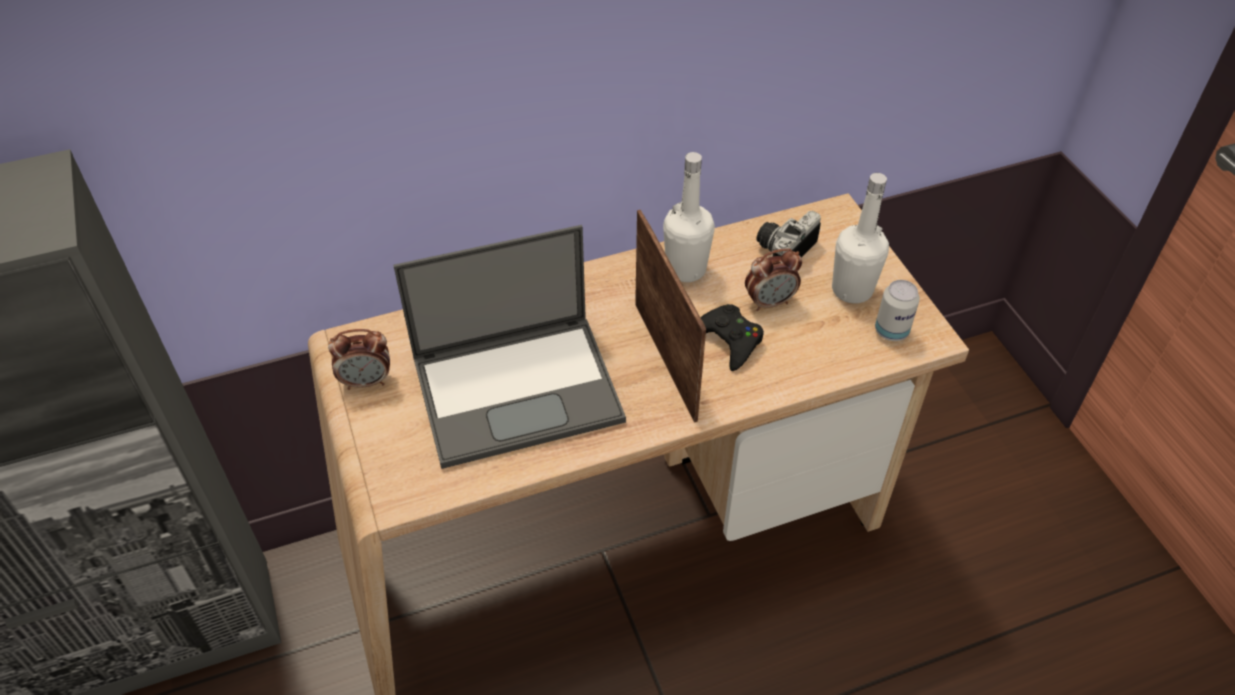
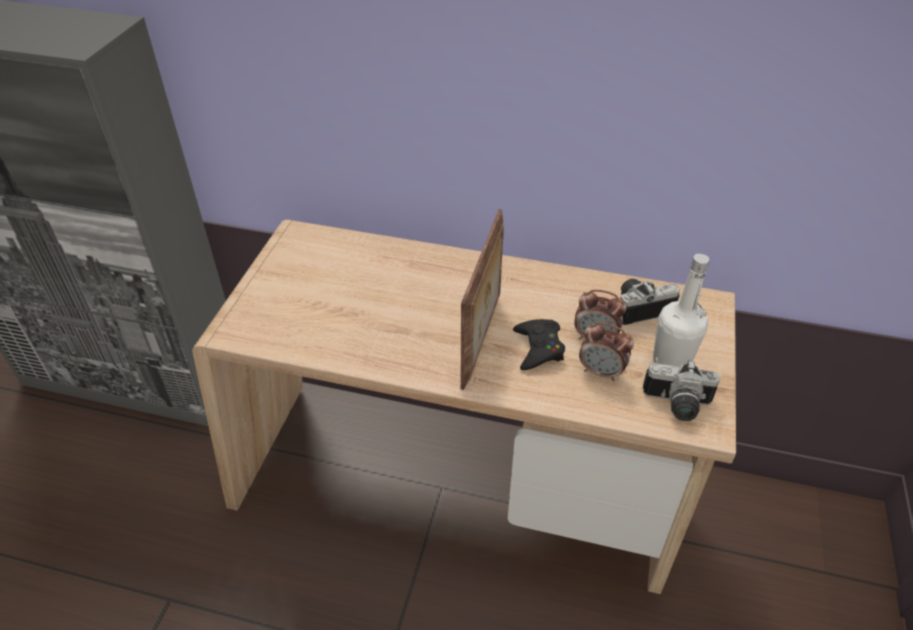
camera: 35 degrees right, 5 degrees down
(367, 381) = (284, 259): alarm clock -> alarm clock (601, 372)
(519, 388) = (367, 308): laptop -> none
(686, 269) = (553, 287): white bottle -> none
(891, 331) = (677, 405): can -> camera

